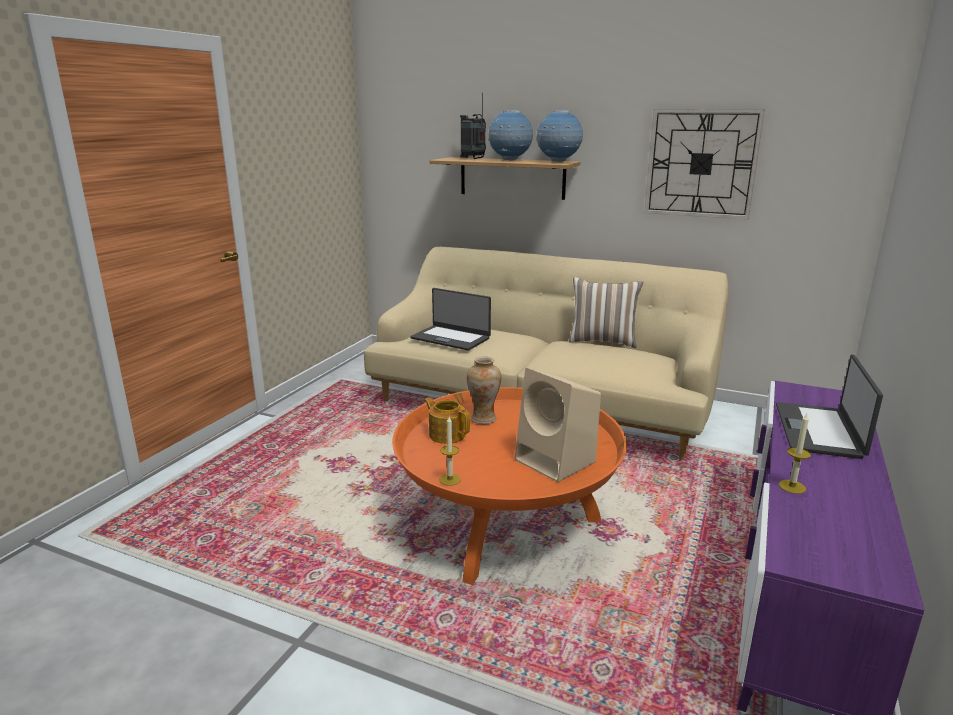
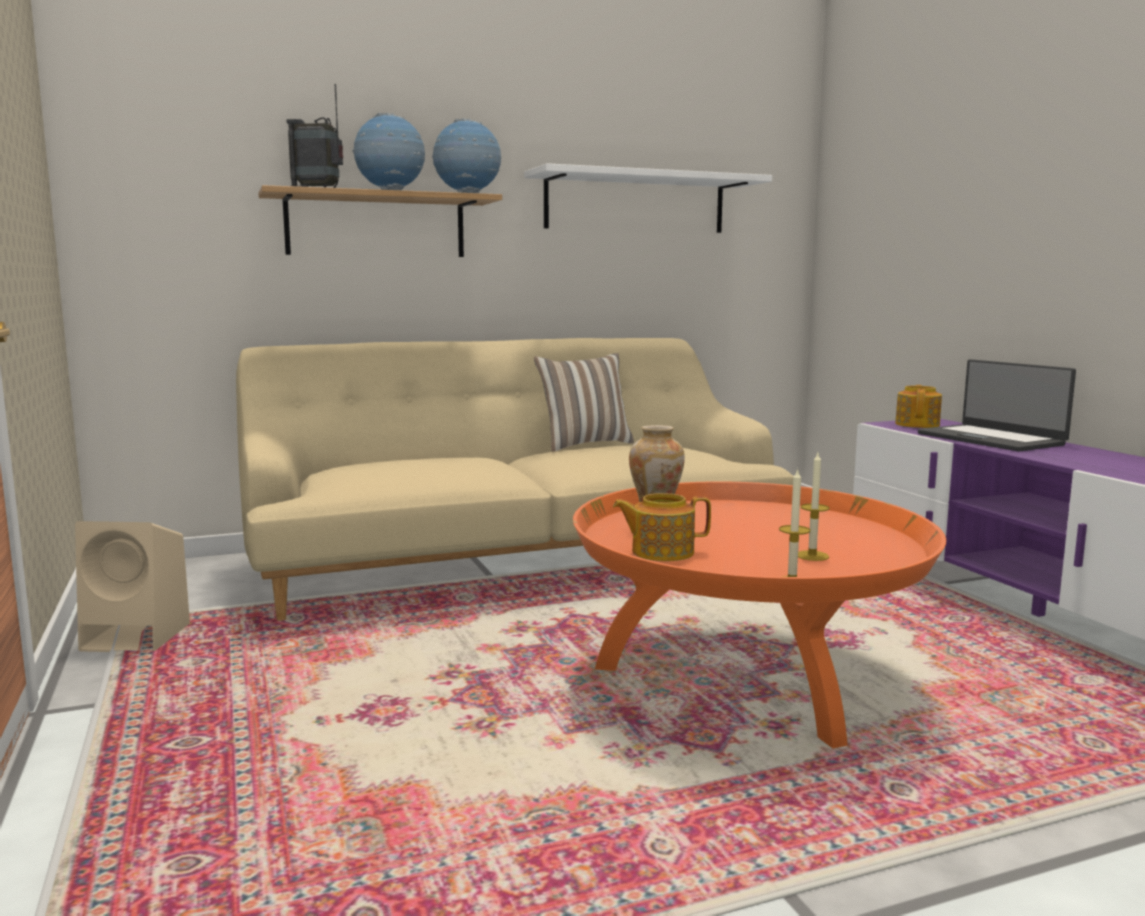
camera: 45 degrees left, 10 degrees down
(451, 338) = (397, 472): laptop -> none
(557, 461) = (831, 536): beige speaker -> beige speaker (139, 637)
(701, 163) = (635, 203): wall clock -> white shelf
(792, 486) = (1094, 467): candle -> candle (812, 556)
(815, 396) = (918, 424): none -> teapot

